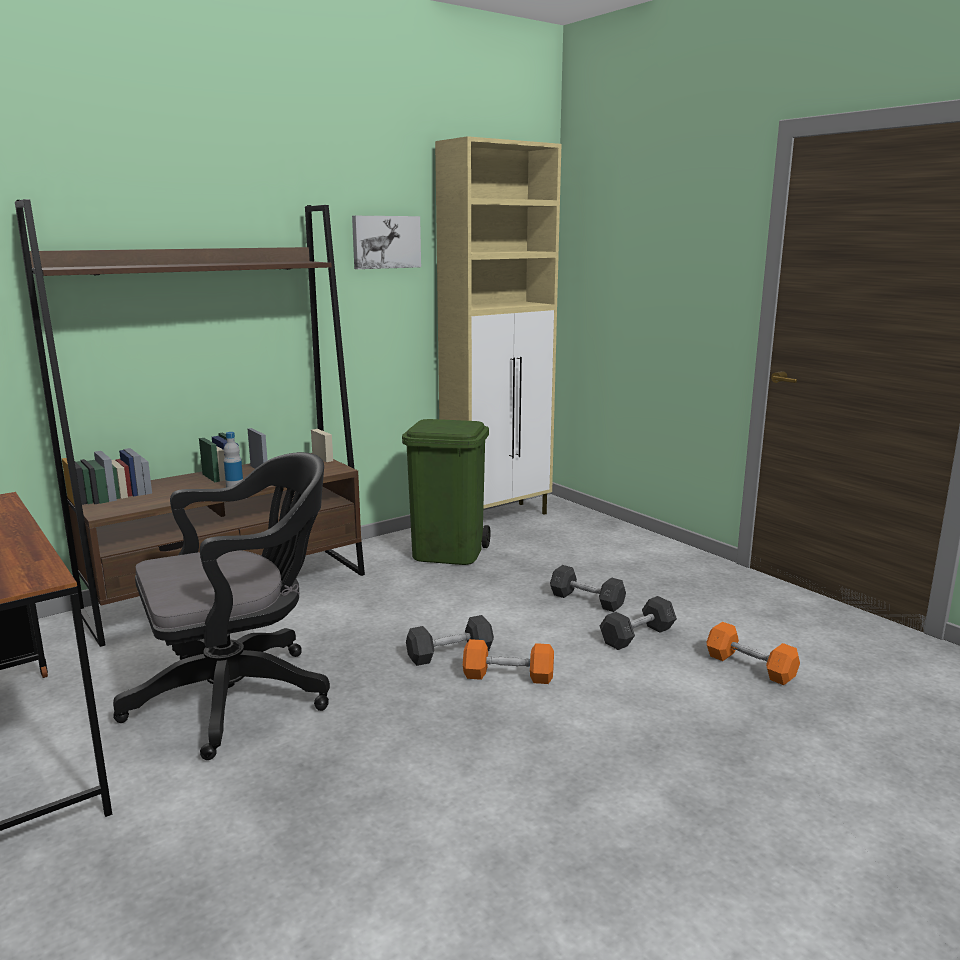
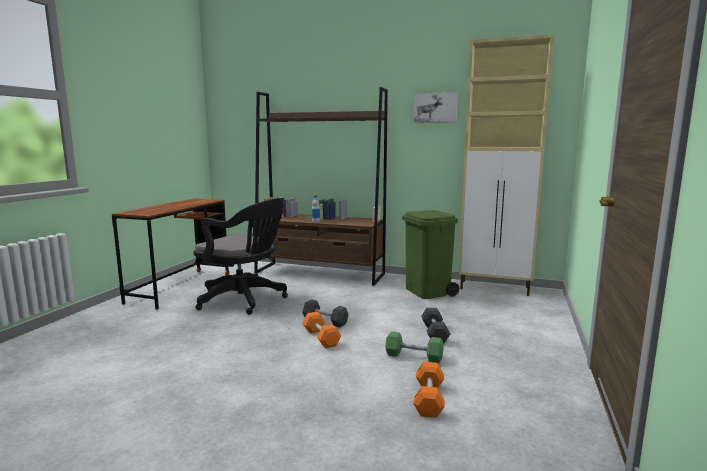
camera: 55 degrees right, 5 degrees down
(637, 636) = (414, 356): grey dumbbell -> green dumbbell

